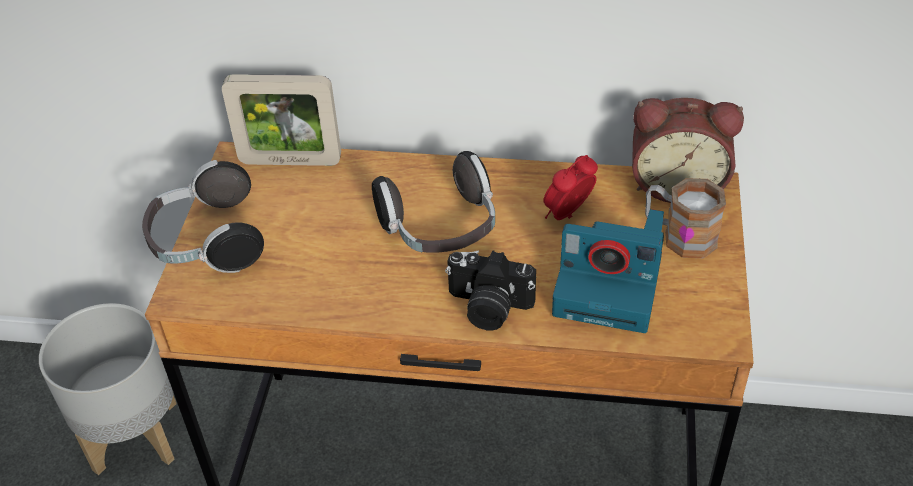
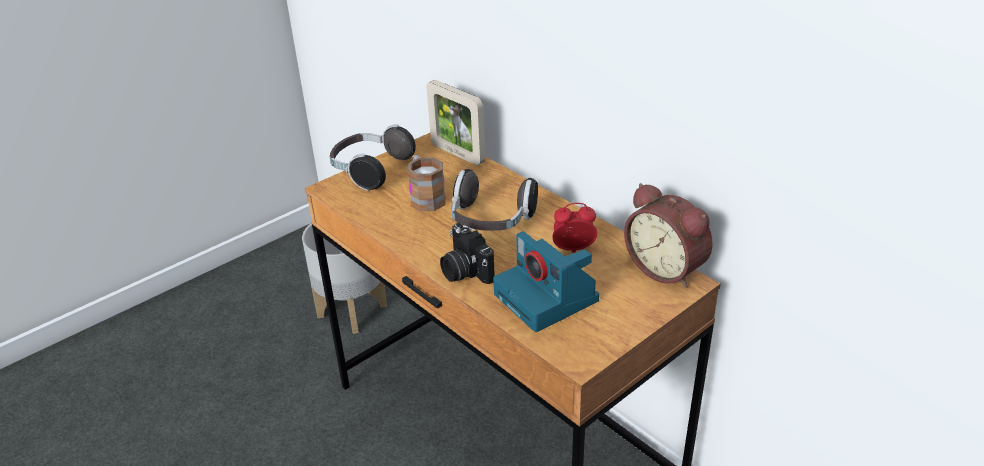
camera: 40 degrees right, 10 degrees down
(679, 236) = (628, 296): mug -> mug (425, 197)

